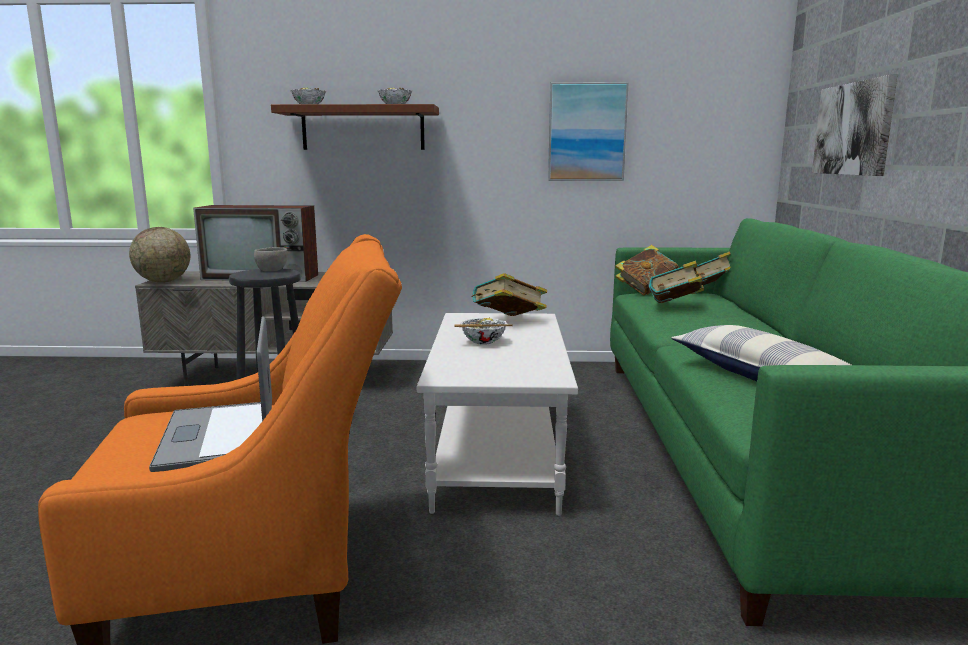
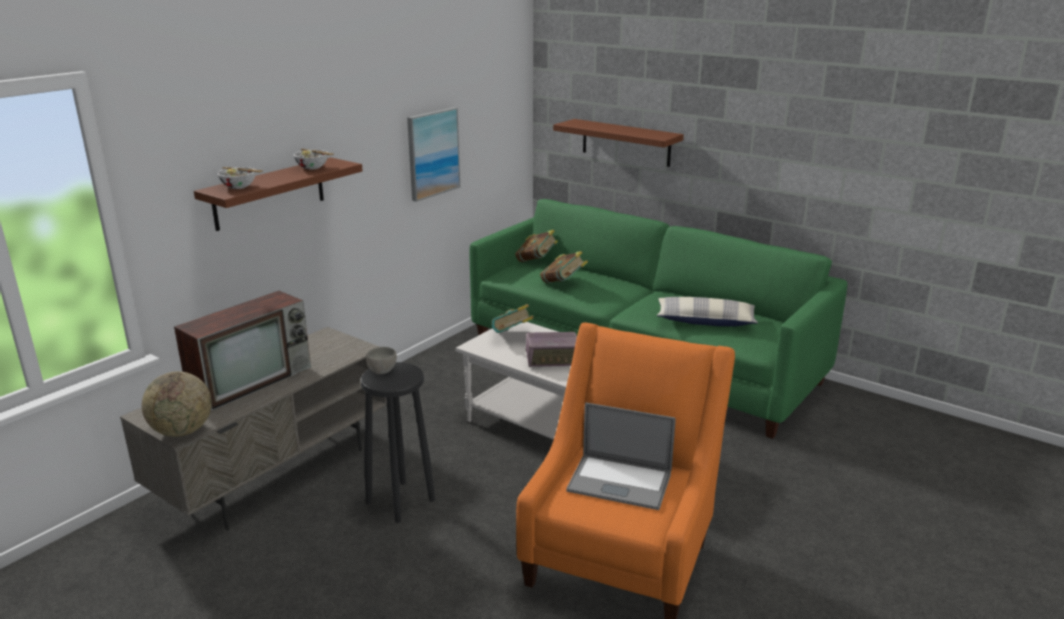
camera: 55 degrees left, 10 degrees up
(483, 342) = (552, 359): bowl -> radio
(646, 291) = (505, 272): book -> none
(853, 129) = (626, 142): picture -> brown shelf

